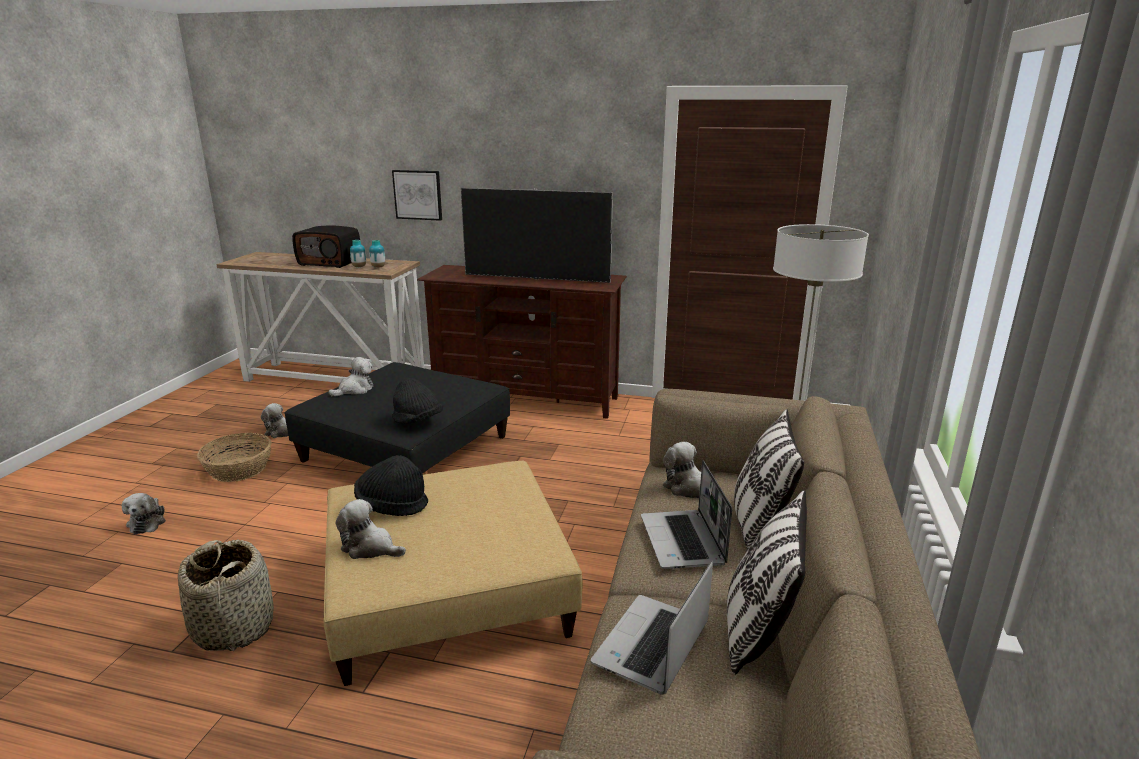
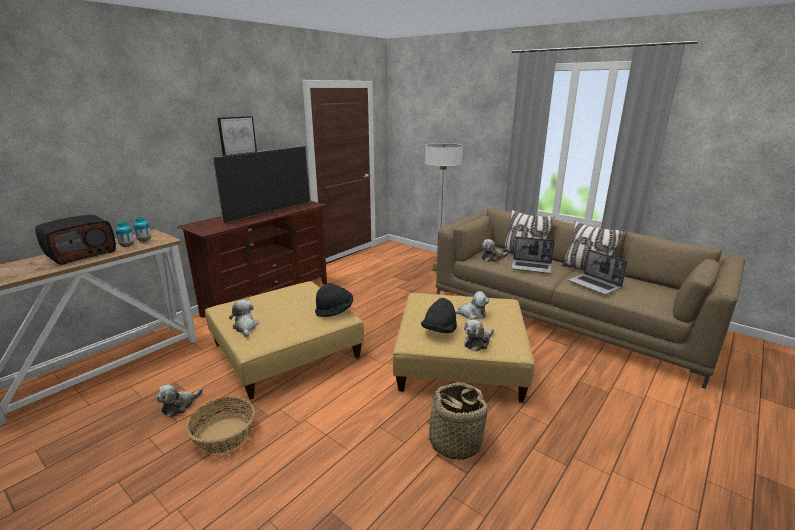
camera: 65 degrees left, 0 degrees up
(148, 522) = (269, 497): plush toy -> plush toy (471, 314)
(406, 448) = (285, 350): black ottoman -> beige ottoman
(418, 195) = (142, 172): picture -> picture (237, 135)

